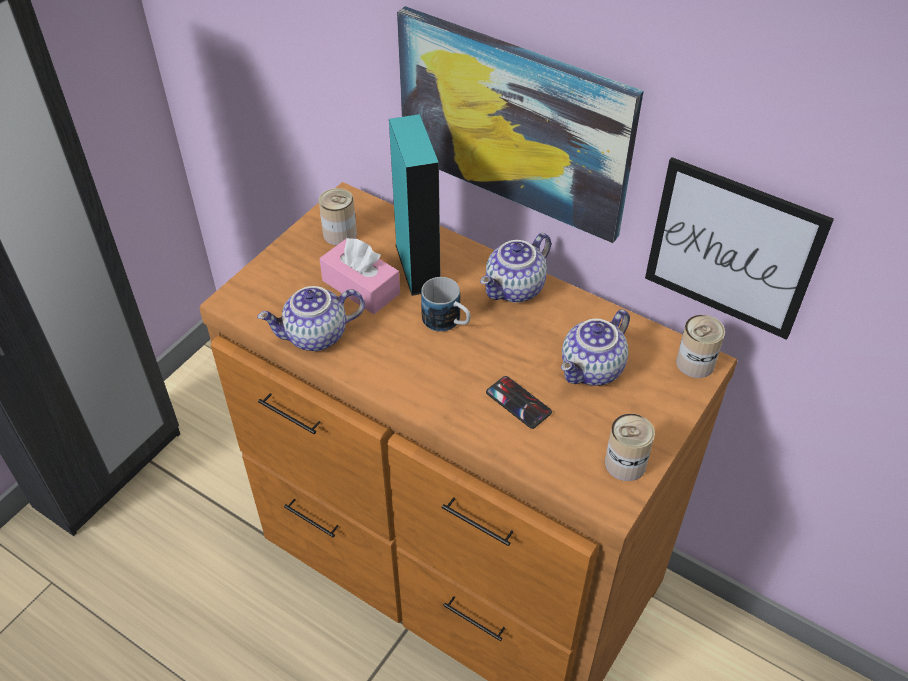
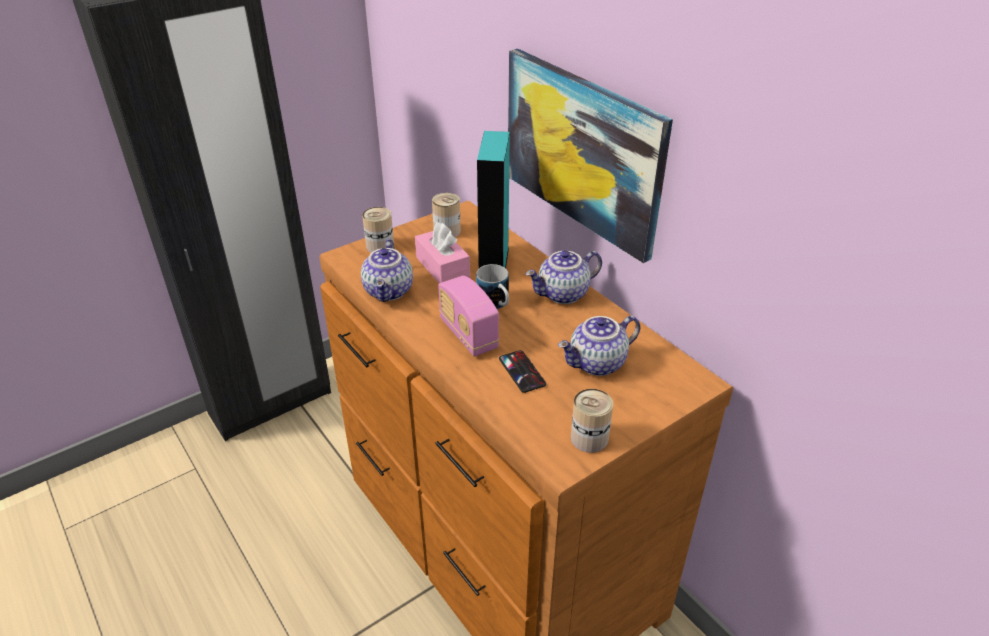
camera: 20 degrees right, 10 degrees down
(316, 337) = (390, 291): teapot -> teapot turned 90 degrees counterclockwise
(436, 371) = (468, 334): none -> radio
(695, 363) = (691, 380): can -> can (380, 246)
(732, 249) = (735, 277): picture -> none

